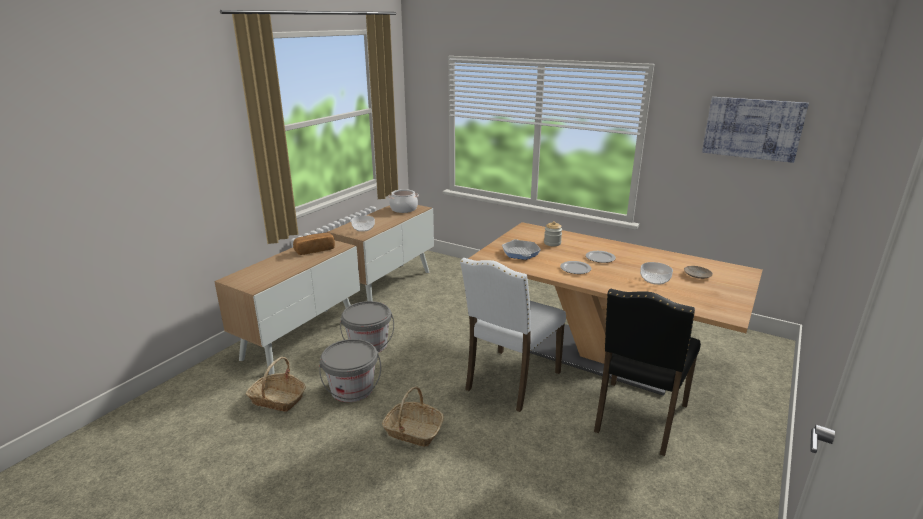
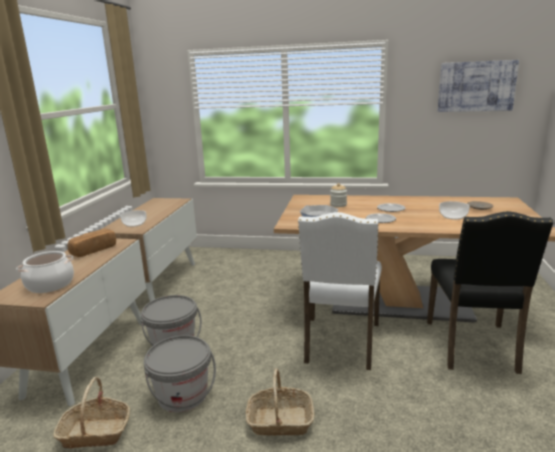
camera: 20 degrees left, 5 degrees down
(403, 209) = (164, 203): cooking pot -> cooking pot (50, 285)

